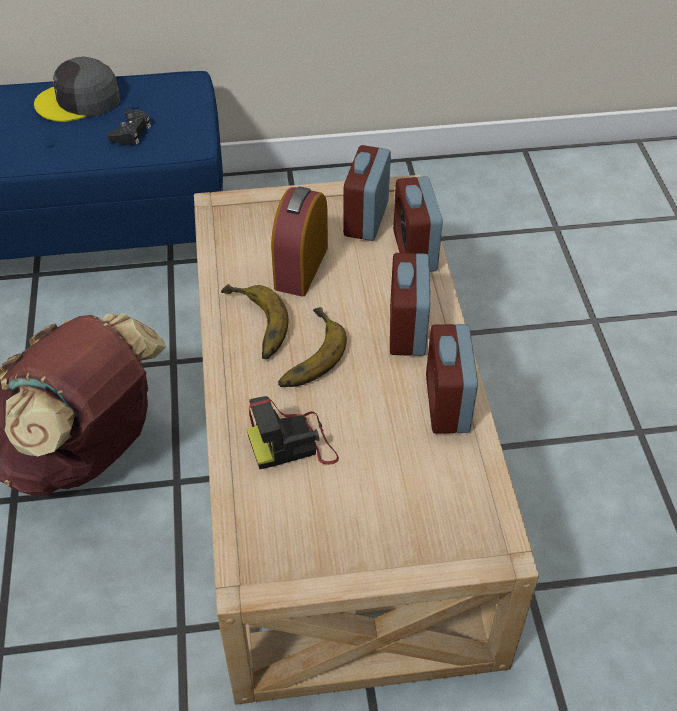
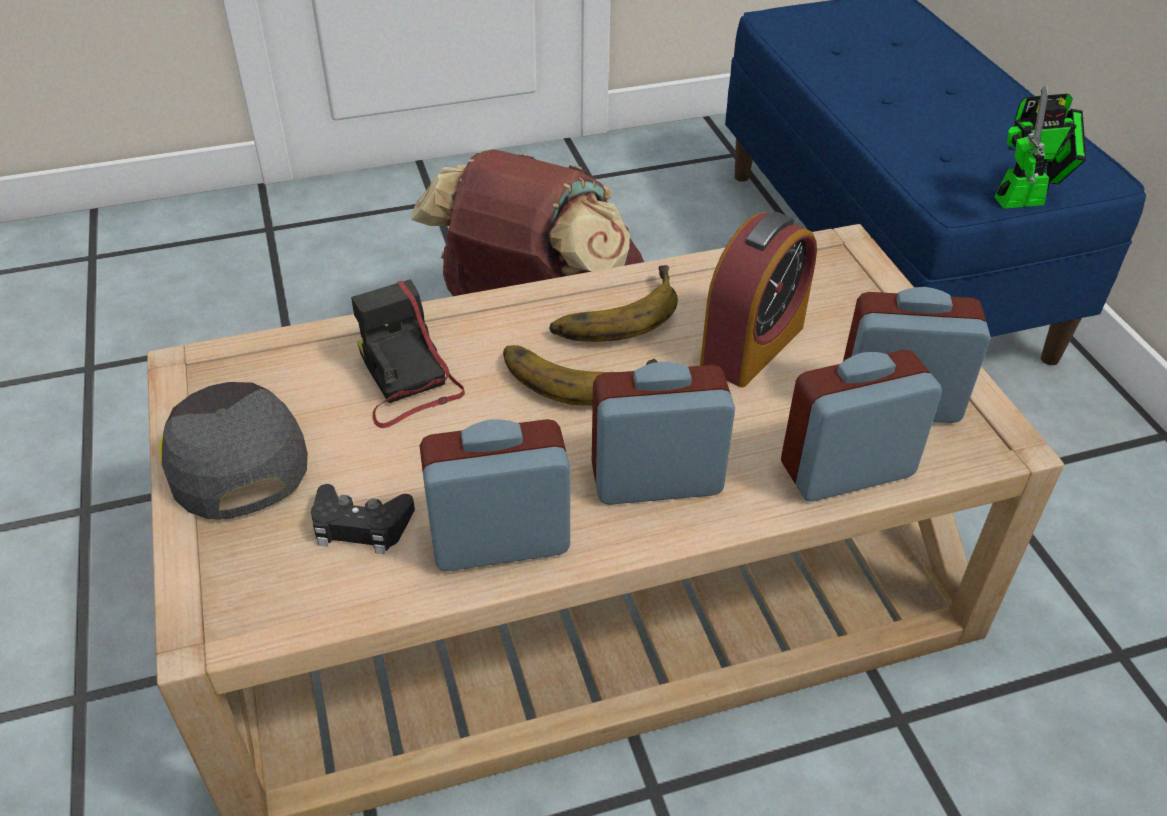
camera: 80 degrees right, 5 degrees down
(79, 100) = (984, 100): grey cap -> grey cap (232, 456)
(131, 132) = (948, 149): black game controller -> black game controller (361, 526)
(201, 117) = (1026, 200): none -> toy robot
(301, 267) = (752, 346): alarm clock -> alarm clock turned 120 degrees clockwise

